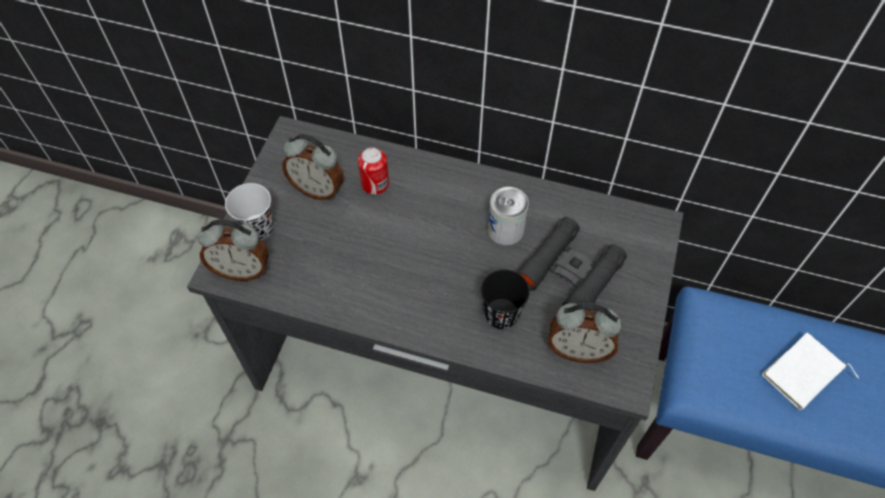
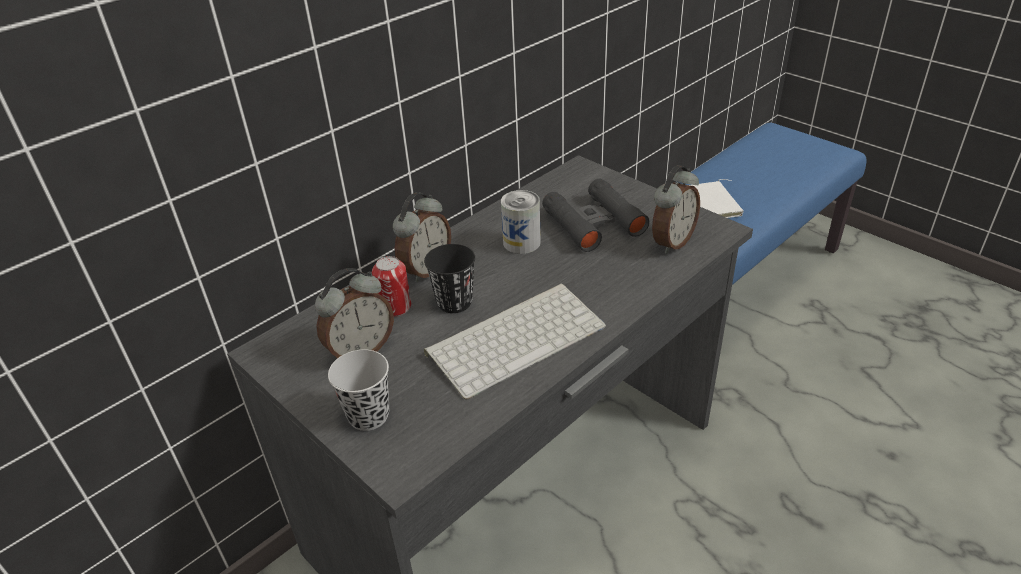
camera: 60 degrees left, 20 degrees down
(242, 269) = (413, 446): alarm clock -> alarm clock (425, 269)
(380, 281) = (516, 337): none -> keyboard
(501, 315) = (609, 272): black cup -> black cup (454, 302)

